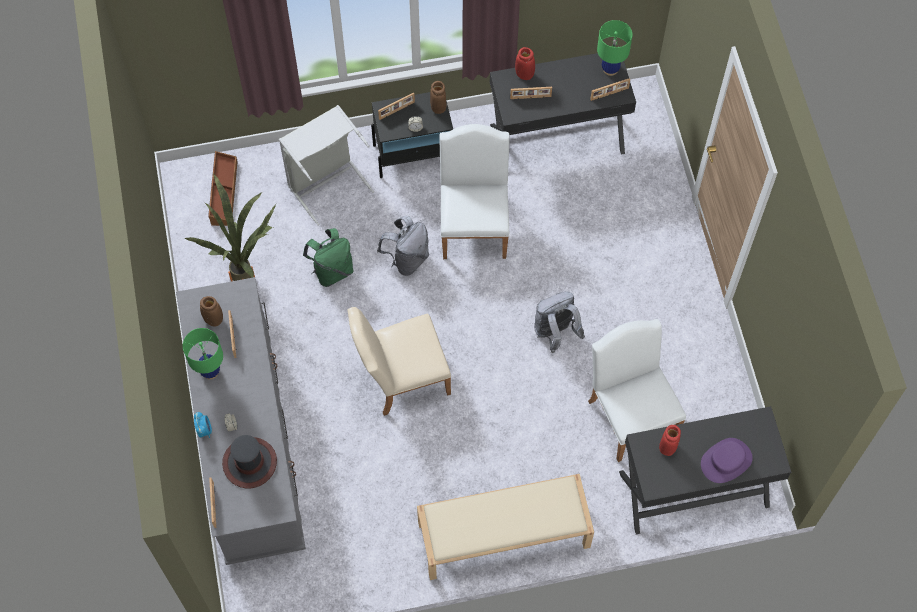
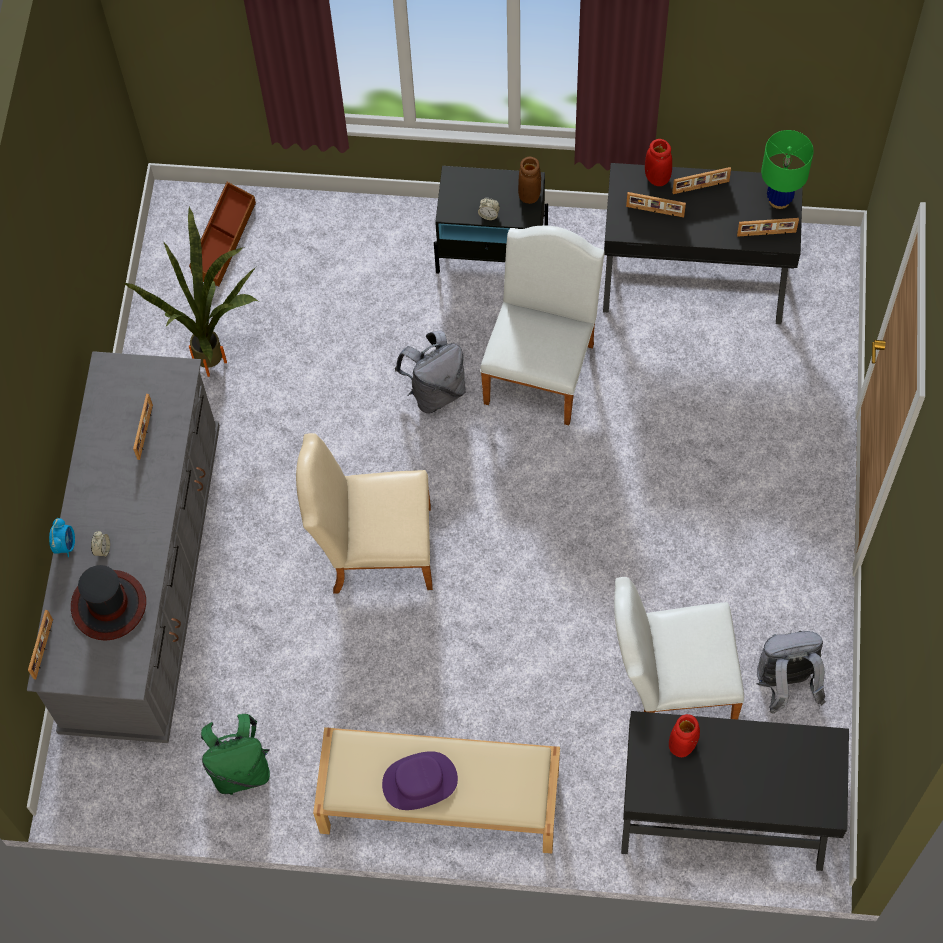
camera: 20 degrees right, 0 degrees up
(210, 371) = (100, 469): green table lamp -> none
(213, 319) = (128, 401): brown vase -> none
(326, 183) = (362, 261): grey laundry basket -> none
(332, 270) = (330, 380): green backpack -> green backpack (240, 769)
(397, 111) = (472, 186): picture frame -> picture frame (701, 187)
(555, 333) = (602, 545): grey backpack -> grey backpack (785, 684)
(630, 413) = (669, 683): white chair -> white chair turned 90 degrees counterclockwise
(726, 461) = (758, 788): purple hat -> purple hat (420, 782)

